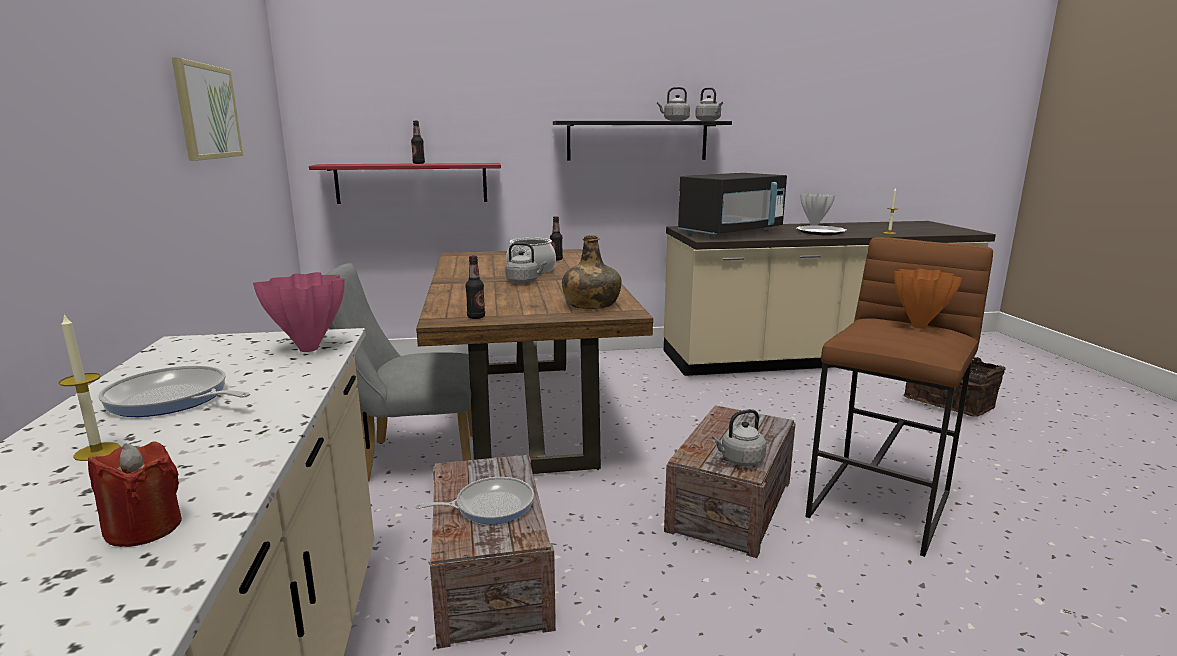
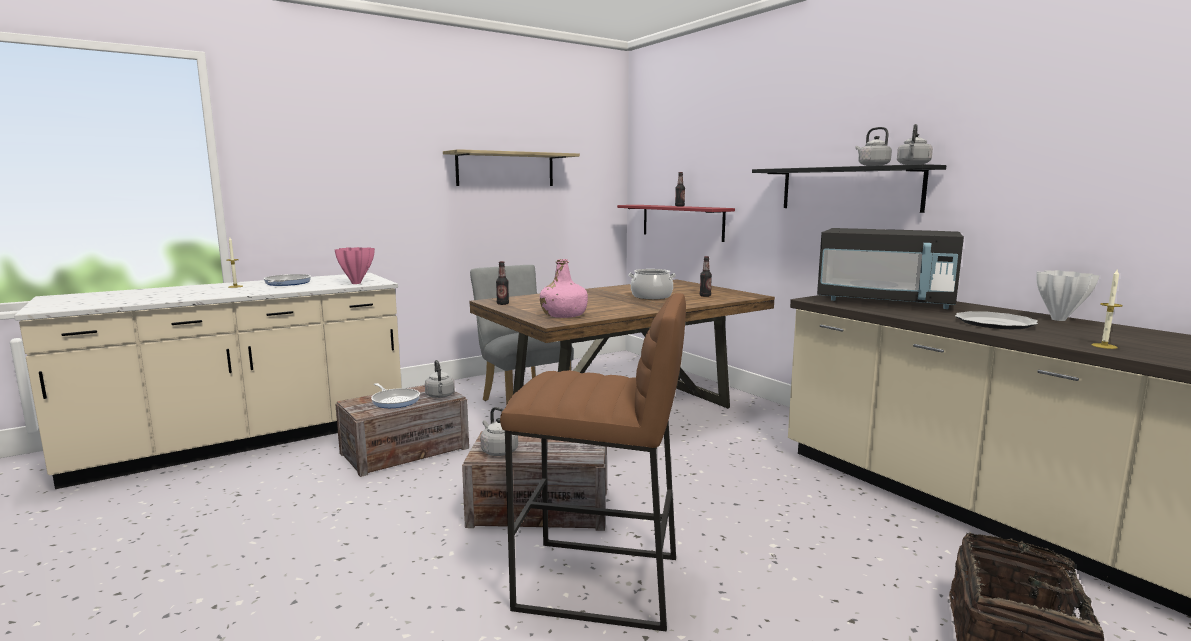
camera: 65 degrees right, 5 degrees down
(144, 528) = (174, 297): red candle -> none
(207, 112) = (505, 169): picture -> shelf
(524, 282) = (611, 299): grey kettle -> grey kettle (440, 396)
(591, 305) = (564, 315): green bottle -> pink bottle
(919, 326) = (604, 386): orange vase -> none

